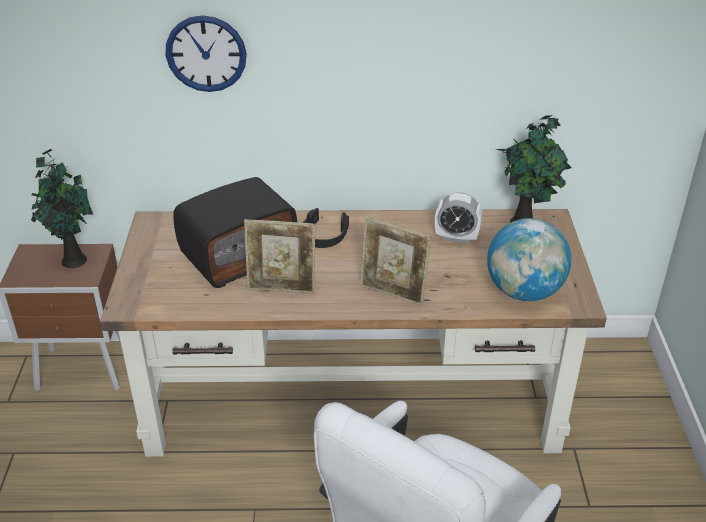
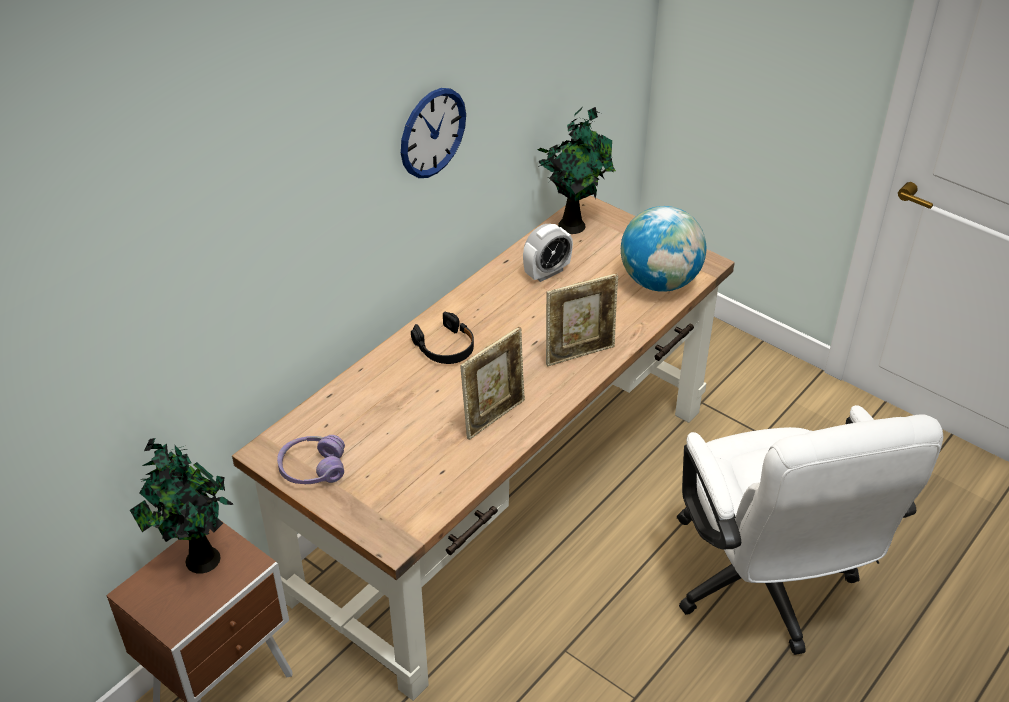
camera: 50 degrees left, 5 degrees up
(154, 244) = (312, 468): none -> purple headphones
(206, 54) = (283, 217): wall clock -> wall clock (432, 133)
(238, 255) = (406, 418): radio -> none

